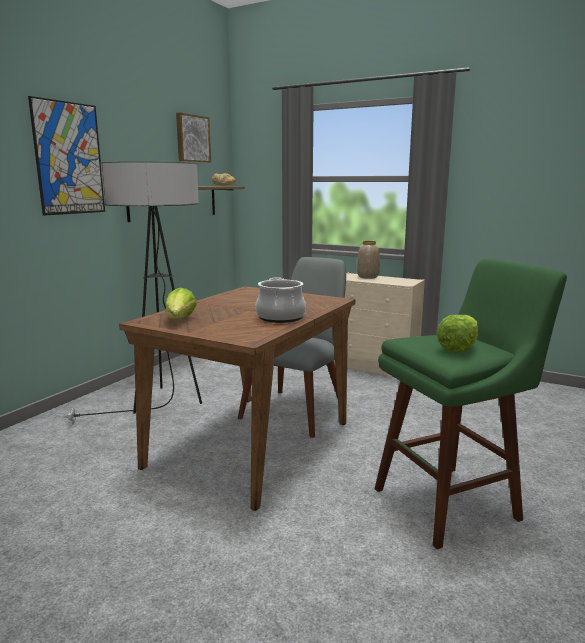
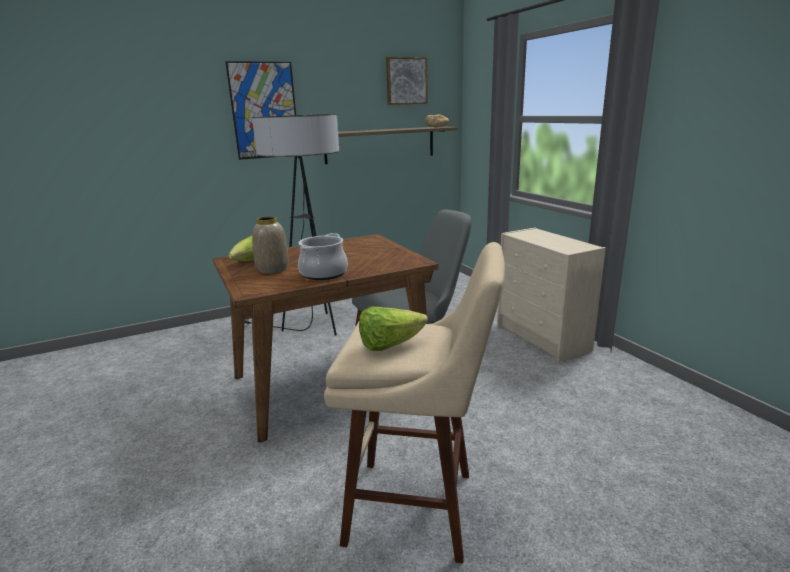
camera: 35 degrees right, 5 degrees up
(368, 277) = (545, 236): vase -> vase (273, 269)
(453, 501) = (420, 508): green stool -> beige stool

